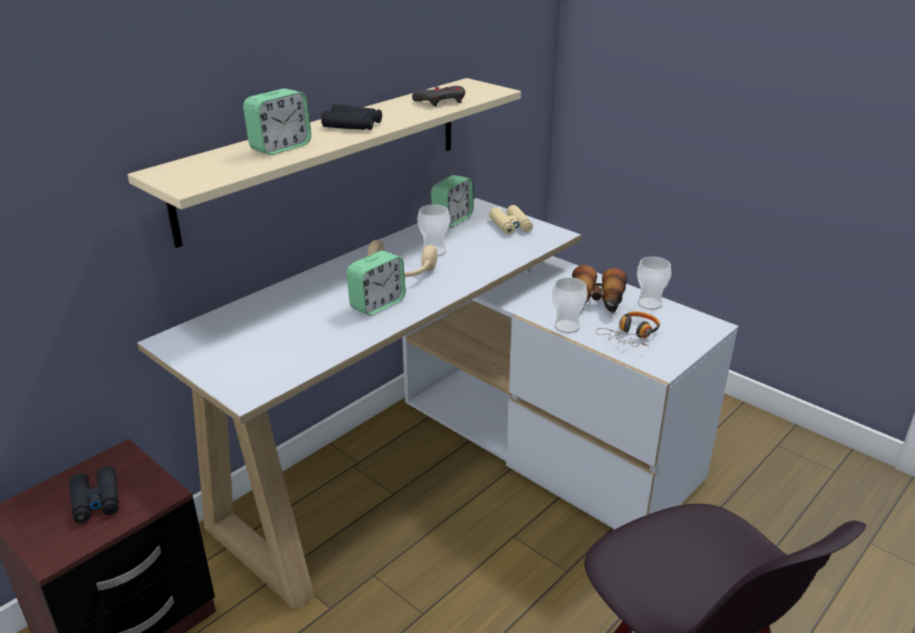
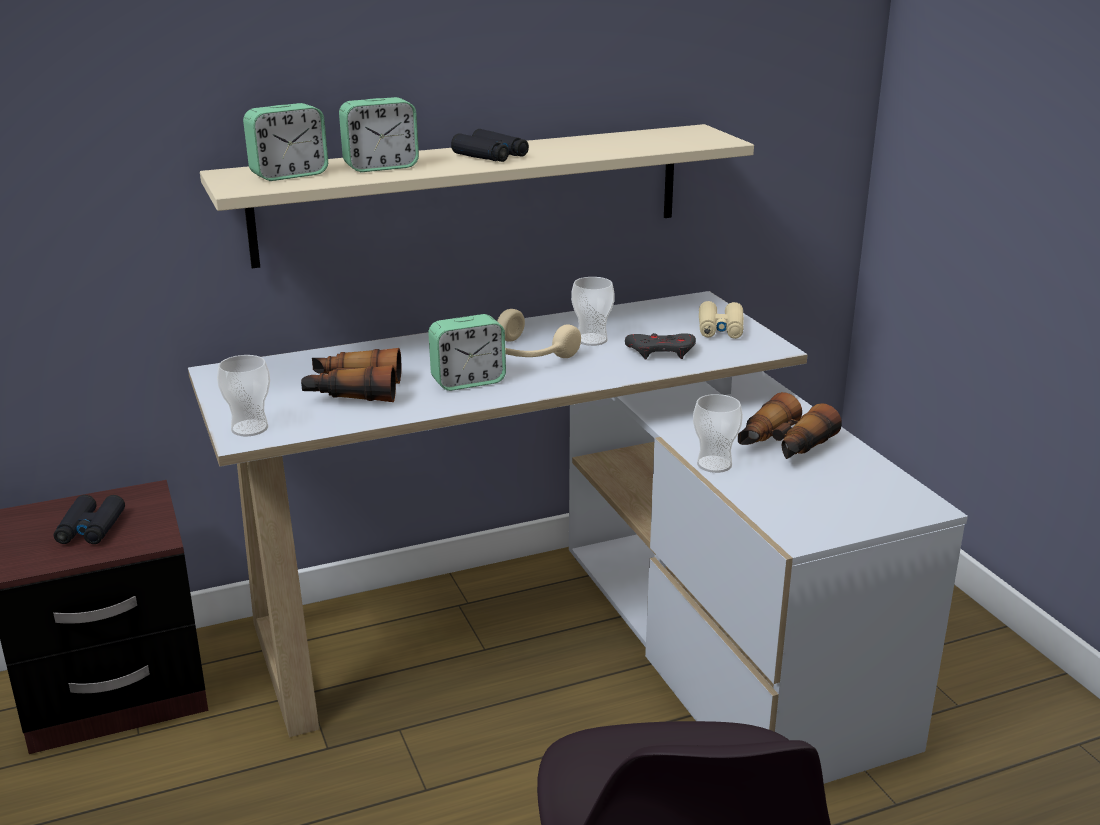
camera: 25 degrees right, 5 degrees down
(297, 332) = (352, 391): none -> binoculars
(441, 101) = (632, 144): grey game controller -> grey game controller (661, 351)
(452, 219) = (651, 309): alarm clock -> alarm clock (289, 175)
(631, 336) = (794, 493): headphones -> none
(649, 304) = (858, 462): cup -> cup (249, 428)

